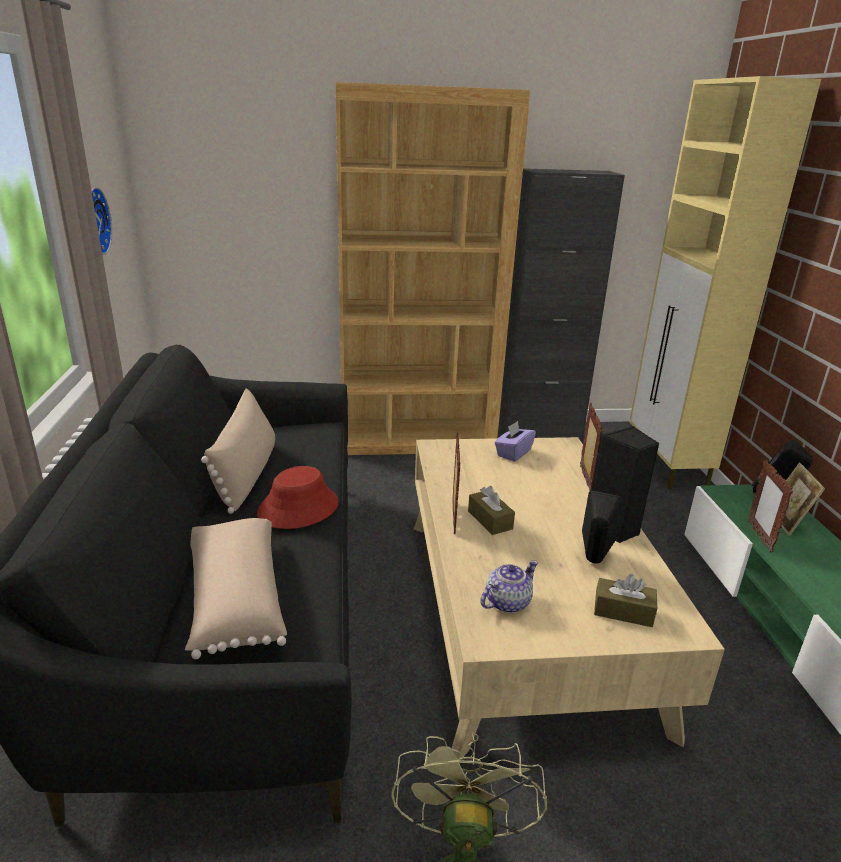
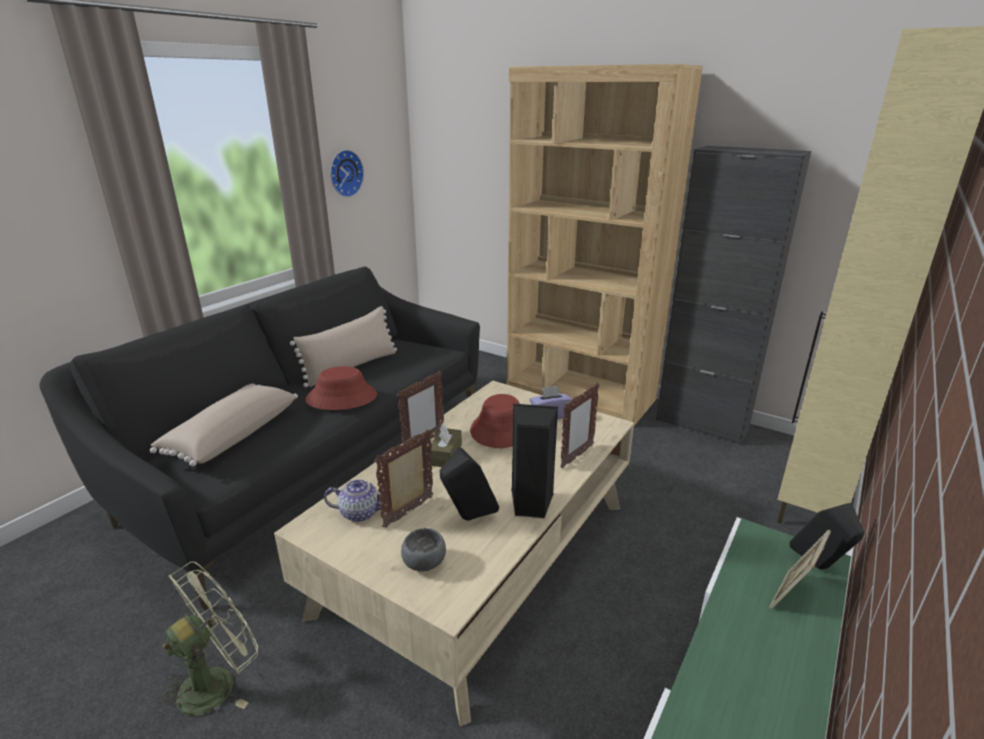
camera: 40 degrees right, 0 degrees up
(497, 480) = (500, 430): none -> red hat
(623, 611) = (425, 563): brown tissue box -> grey bowl
(759, 536) = (729, 591): picture frame -> picture frame (409, 512)

